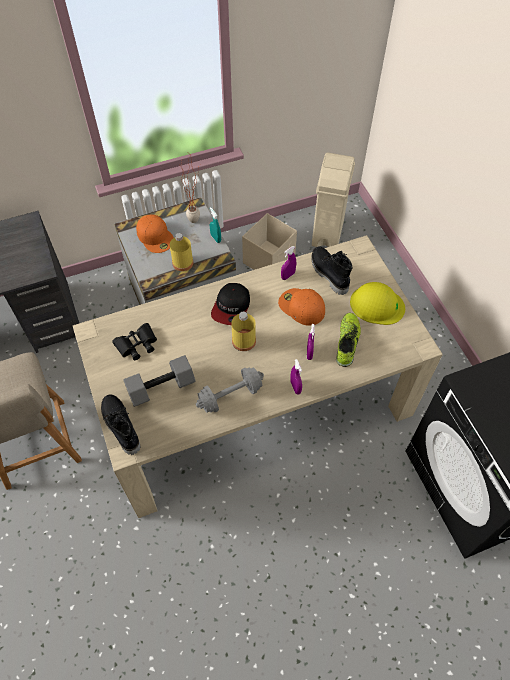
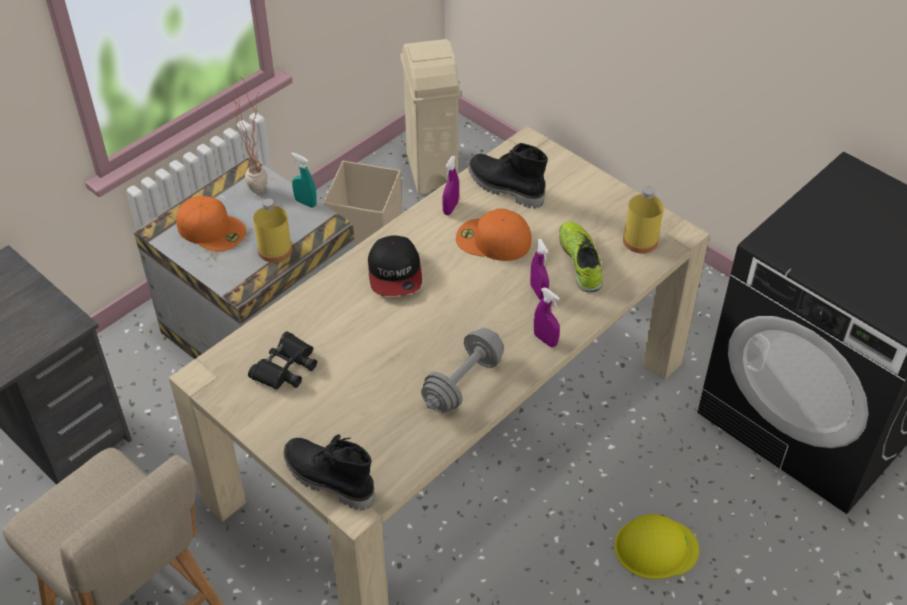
camera: 25 degrees left, 10 degrees down
(161, 388) = (357, 410): grey dumbbell -> none
(244, 341) = (439, 308): yellow bottle -> yellow bottle (640, 240)
(376, 305) = (591, 204): yellow hard hat -> yellow hard hat (655, 548)

